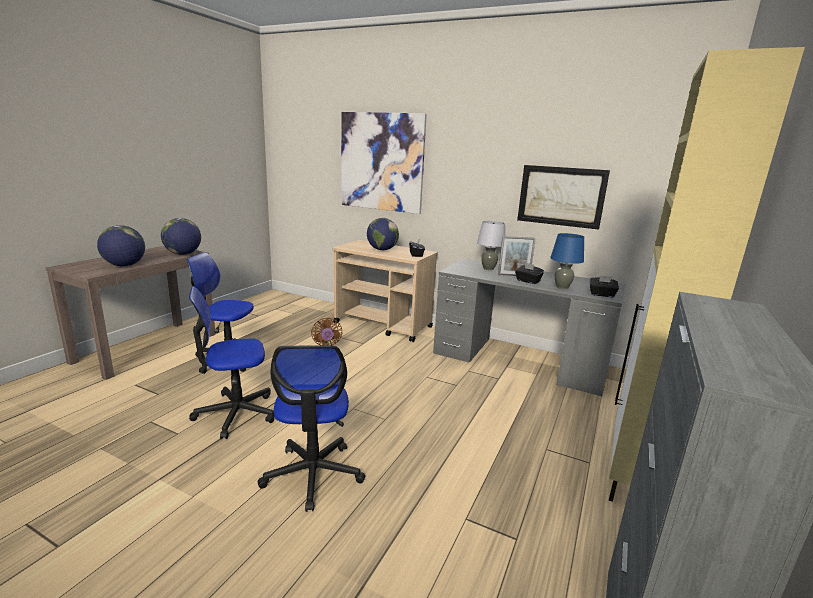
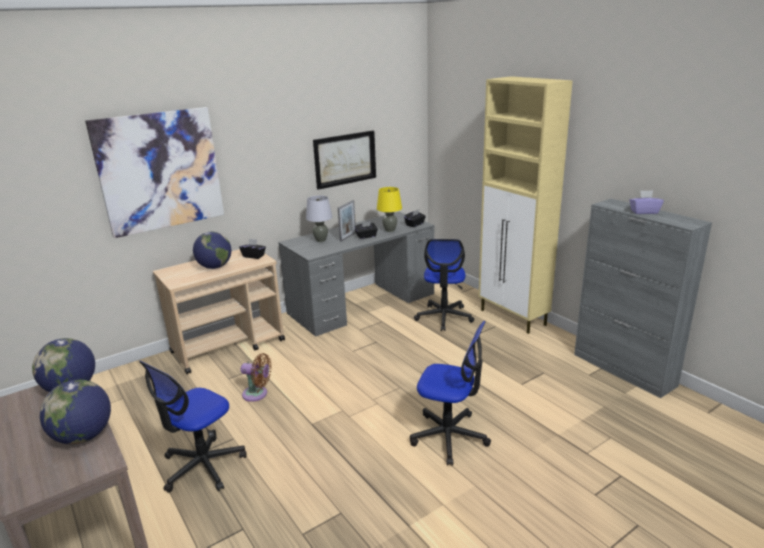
camera: 60 degrees left, 5 degrees up
(235, 413) = (331, 470): office chair -> office chair (444, 317)
(562, 287) = (390, 230): blue table lamp -> yellow table lamp
(734, 330) = (644, 212): none -> purple tissue box

